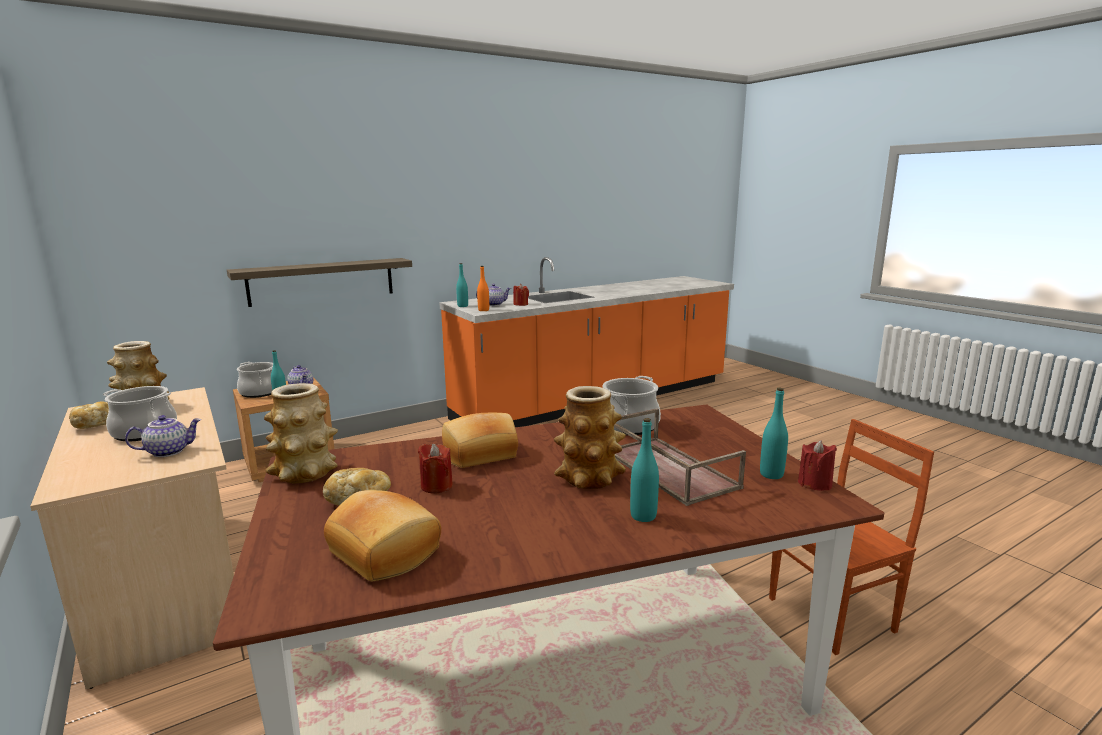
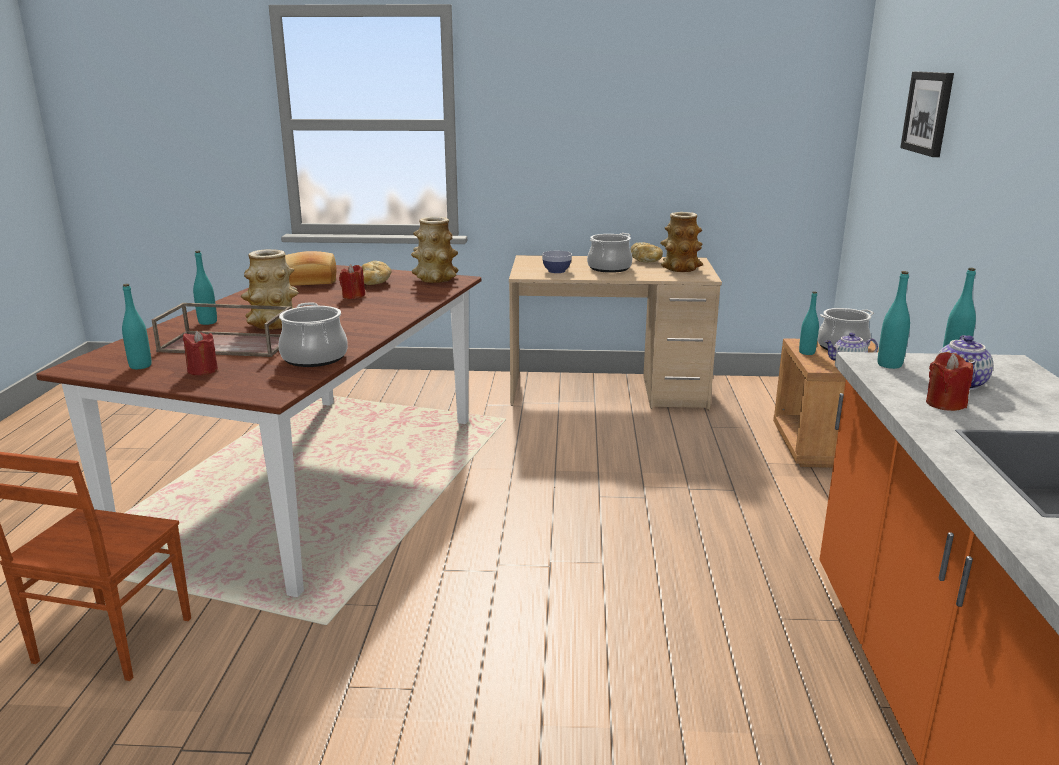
camera: 125 degrees right, 5 degrees up
(169, 451) = (556, 271): teapot -> bowl
(240, 210) = (928, 113): none -> picture
(322, 281) = (950, 240): shelf -> none
(480, 455) = (372, 310): bread -> none
(483, 310) = (889, 365): orange bottle -> turquoise bottle
(814, 484) = (99, 371): red candle -> red candle (202, 370)

